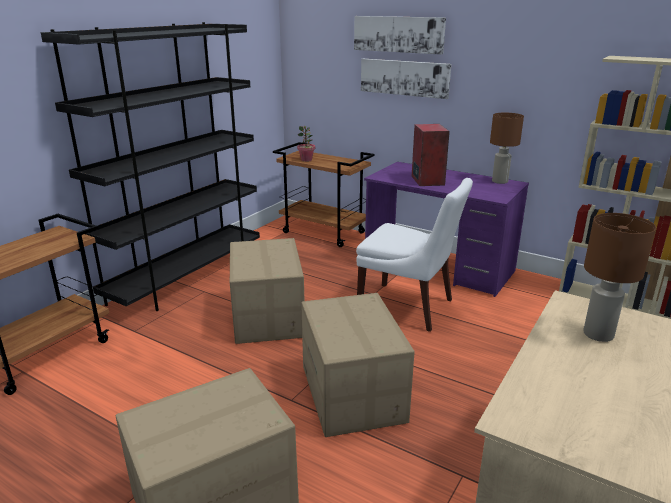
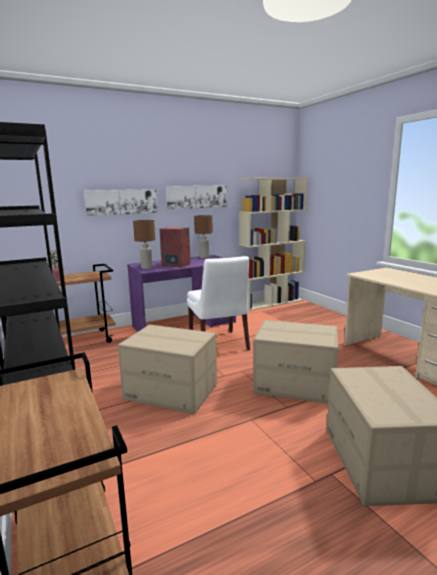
camera: 60 degrees left, 10 degrees down
(398, 34) = (112, 171): picture -> picture (197, 197)
(408, 307) = (219, 344): white chair -> white chair turned 105 degrees clockwise
(598, 334) = (391, 276): brown table lamp -> brown table lamp (146, 268)

